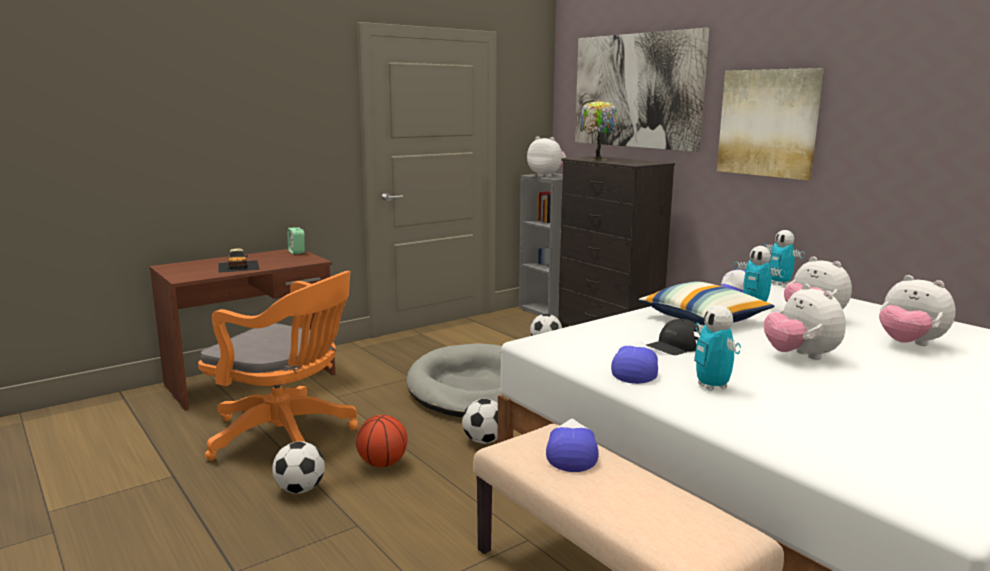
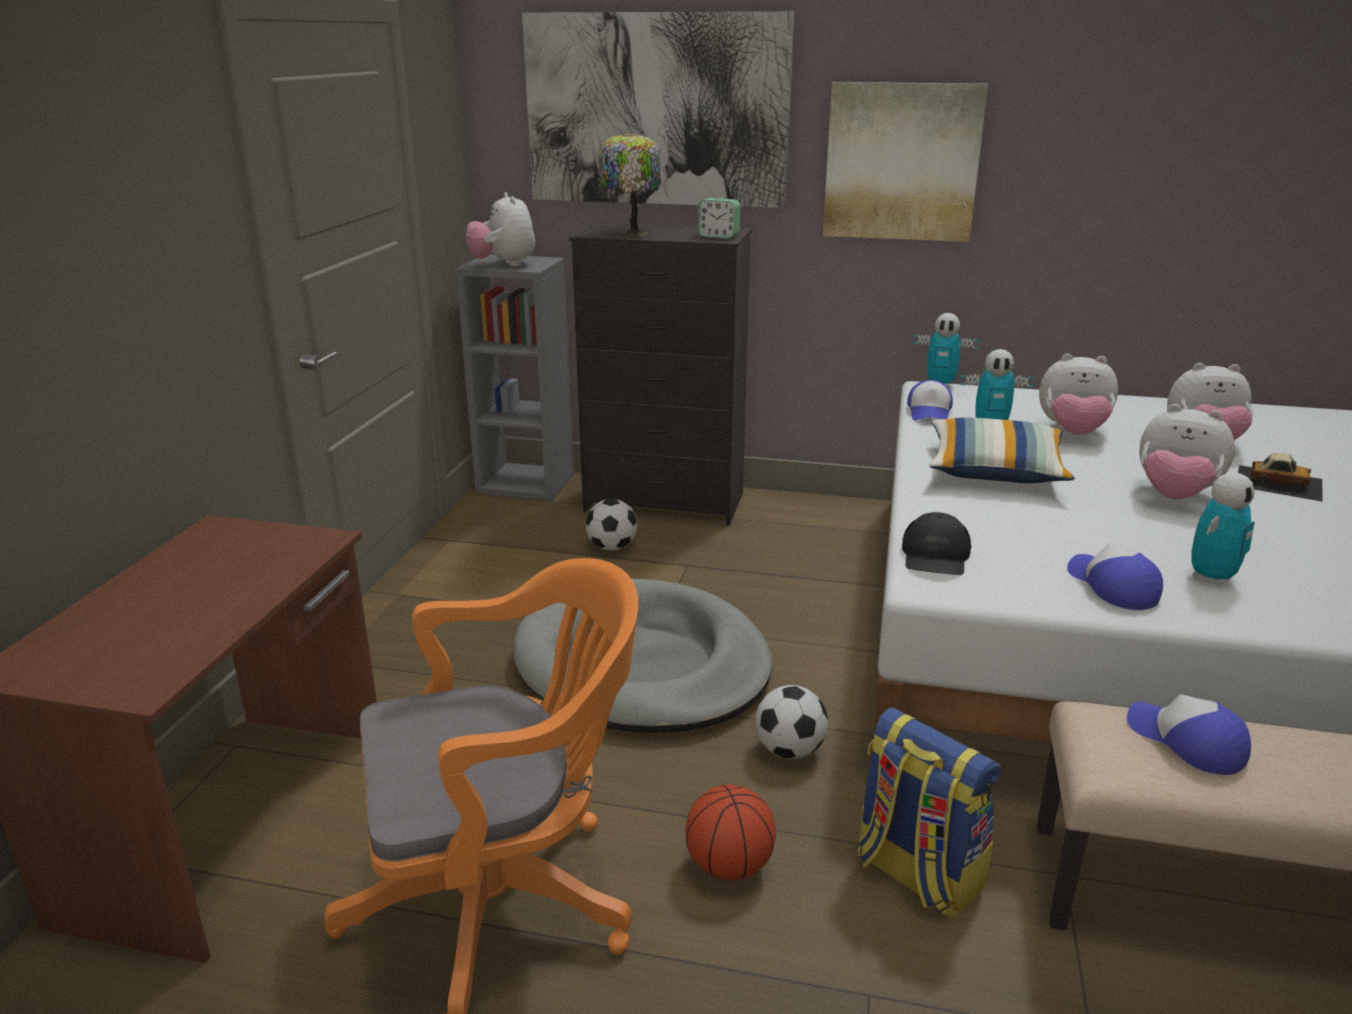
camera: 40 degrees left, 10 degrees up
(239, 266) = (194, 607): toy car -> toy car (1278, 482)
(296, 252) = (235, 529): alarm clock -> alarm clock (718, 236)
(300, 489) = (694, 990): football -> none
(455, 503) = (916, 874): none -> backpack
(546, 176) = (503, 264): plush toy -> plush toy turned 105 degrees counterclockwise
(675, 346) = (1059, 527): black cap -> black cap (935, 556)
(712, 387) = (1211, 578): toy robot -> toy robot turned 75 degrees counterclockwise

